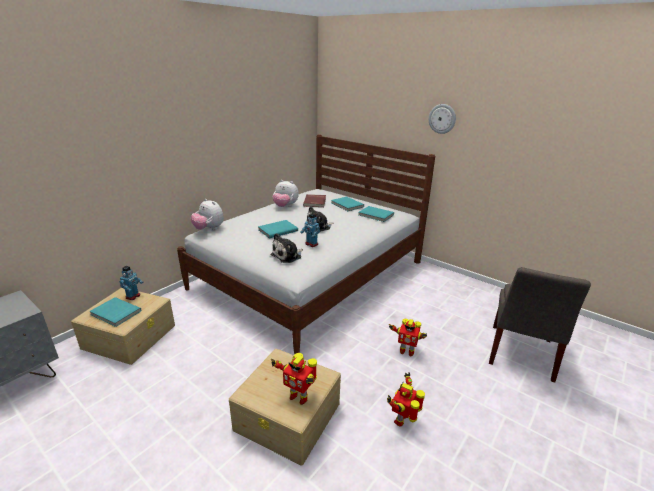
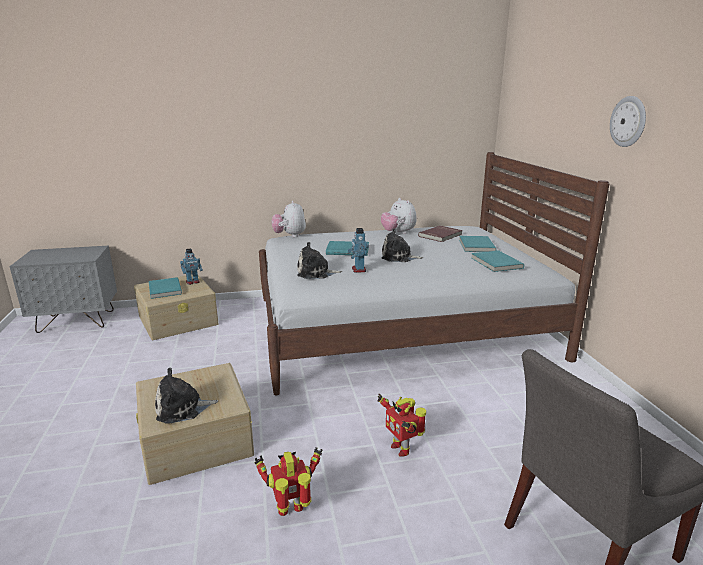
camera: 40 degrees right, 5 degrees down
(298, 396) = (182, 408): toy robot -> plush toy

